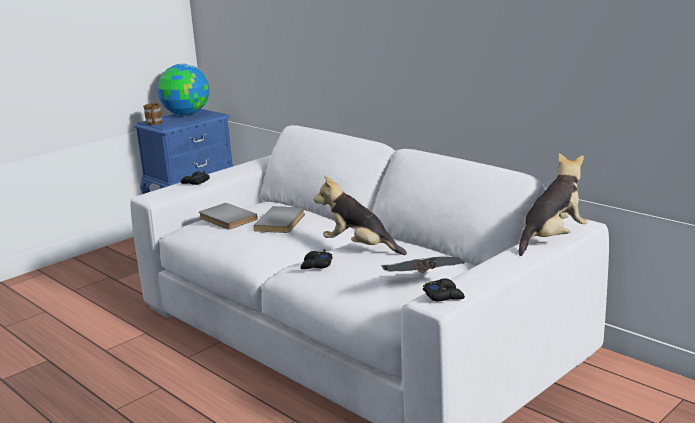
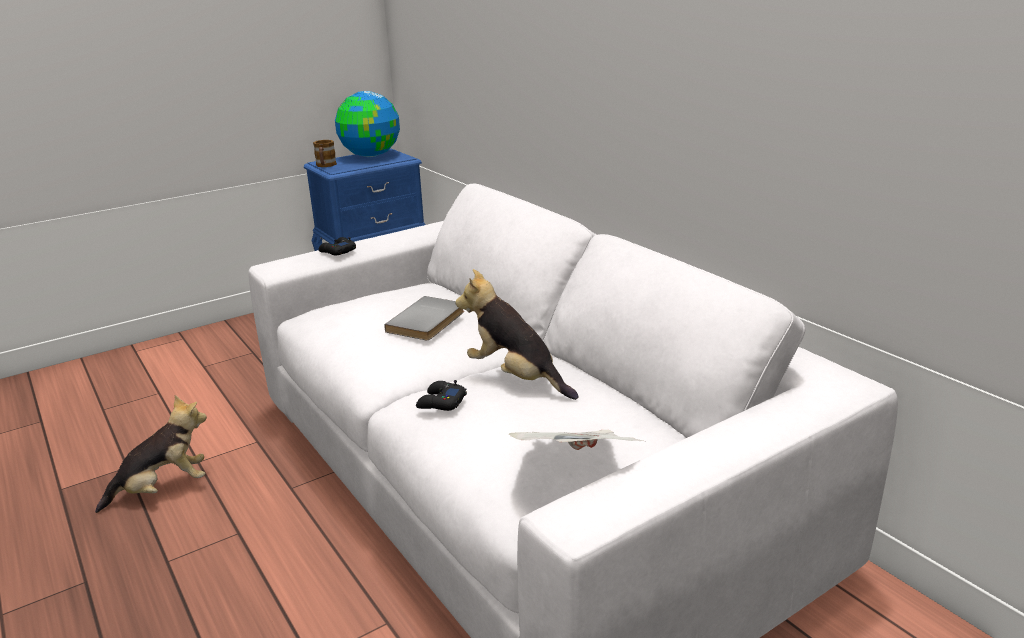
camera: 10 degrees right, 5 degrees up
(226, 219) = (360, 308): grey book -> none
(443, 295) = (588, 511): black game controller -> none
(552, 238) = (799, 410): plush toy -> plush toy (163, 489)

